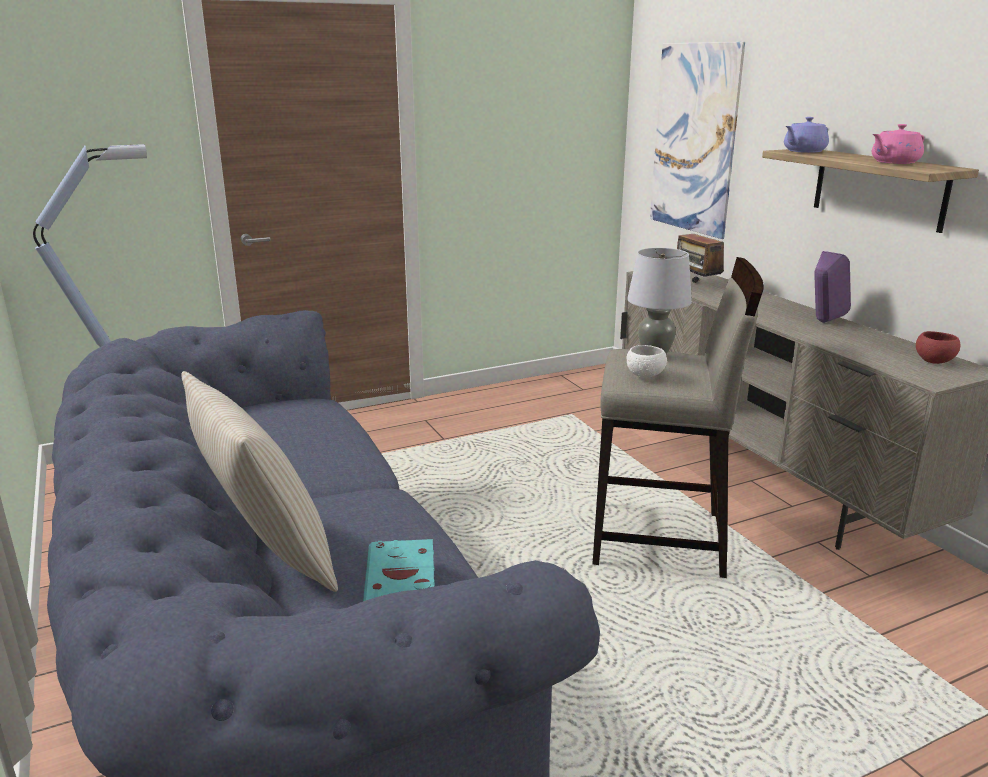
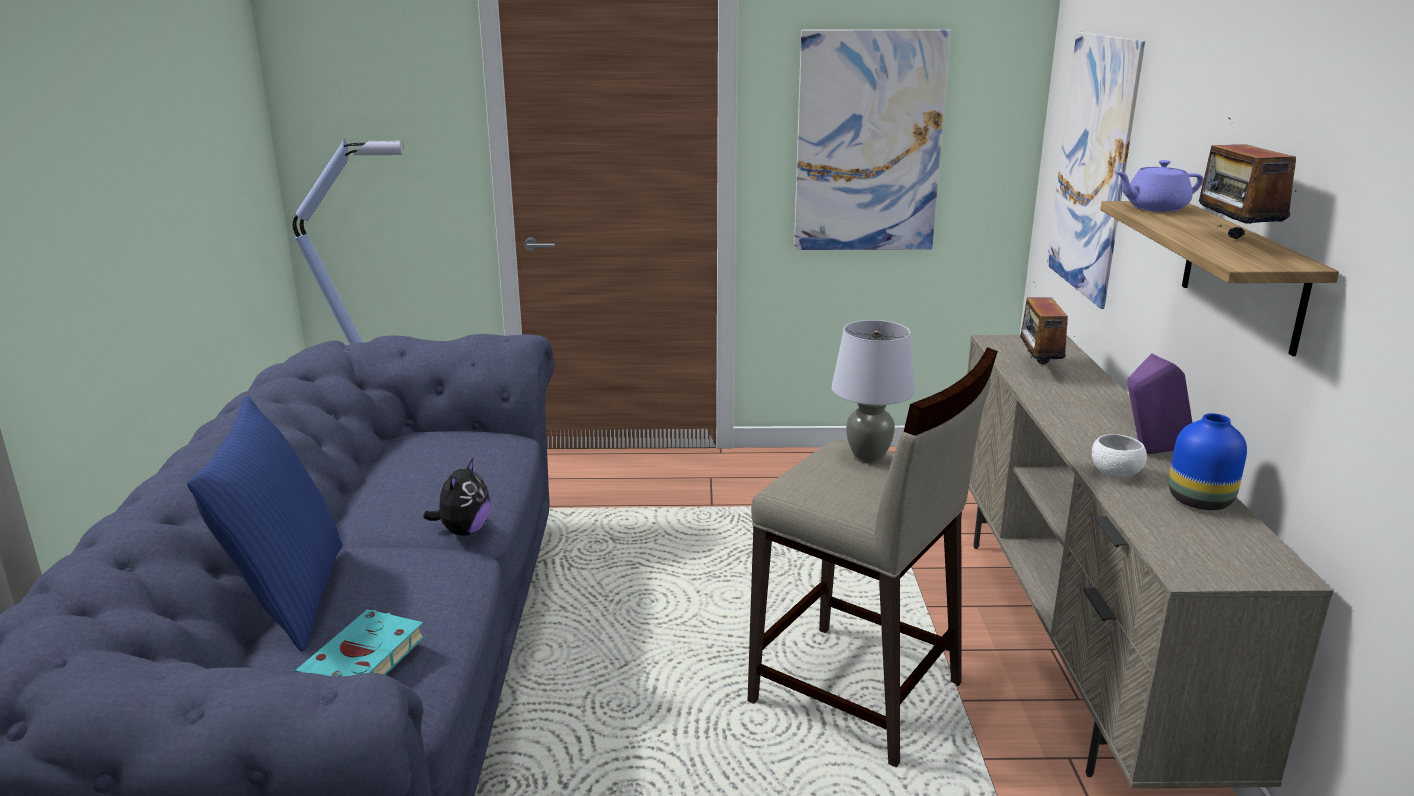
camera: 25 degrees right, 0 degrees up
(267, 556) = (288, 598): beige pillow -> blue pillow
(361, 473) = (464, 531): none -> plush toy
(512, 136) = (869, 143): none -> picture
(645, 375) = (820, 482): white bowl -> white bowl (1115, 474)
(884, 343) = (1199, 501): none -> blue vase
(894, 162) = (1232, 243): pink teapot -> radio
(934, 361) = (1237, 545): red bowl -> none

